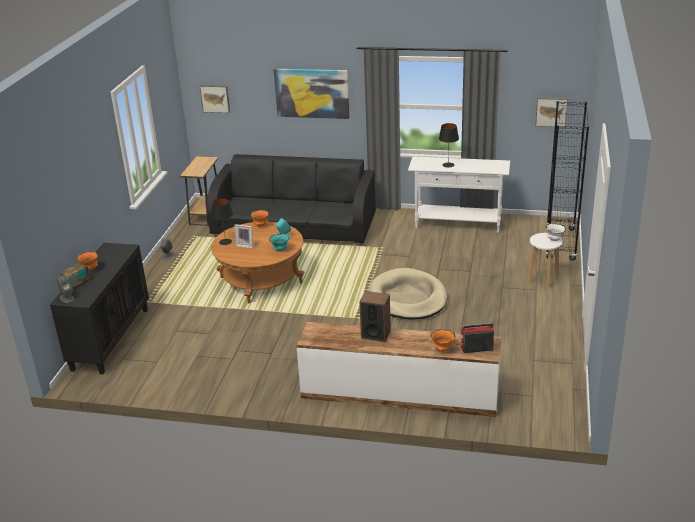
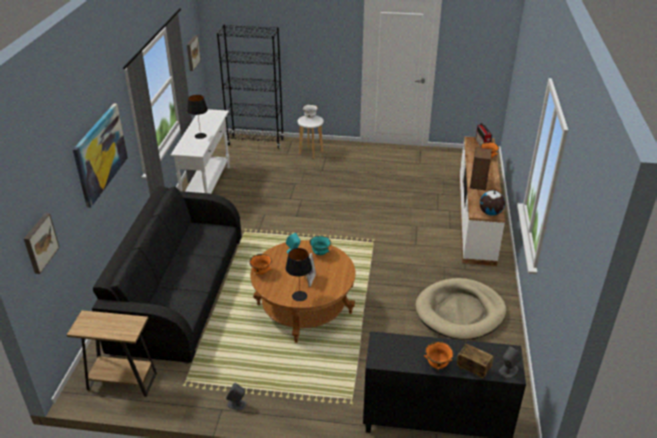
camera: 95 degrees left, 5 degrees up
(312, 336) = (490, 213): none -> globe
(408, 298) = (339, 214): beige dog bed -> beige dog bed (460, 312)

